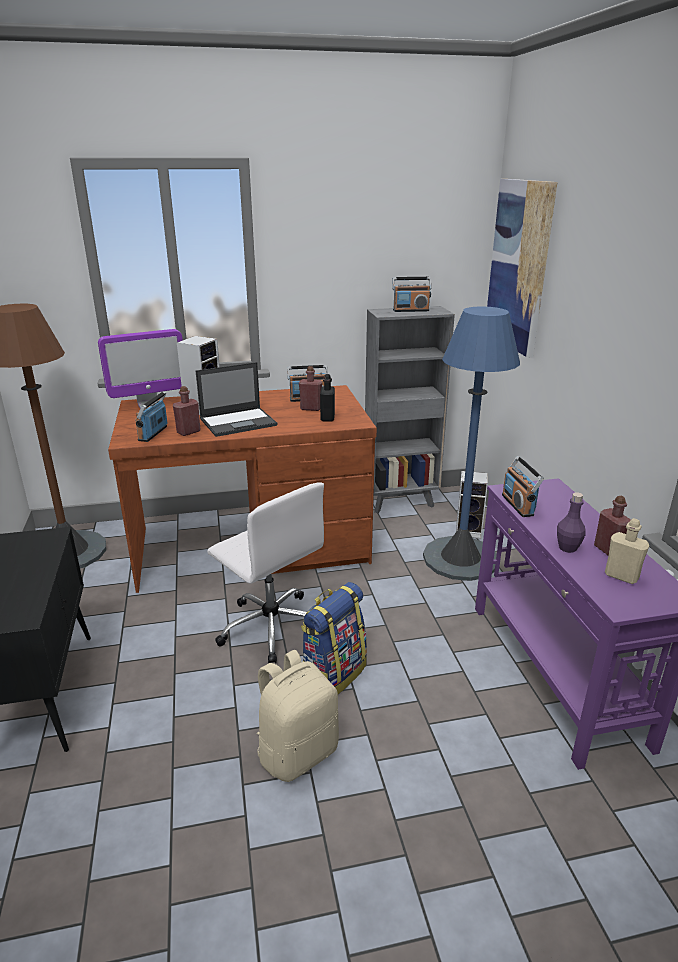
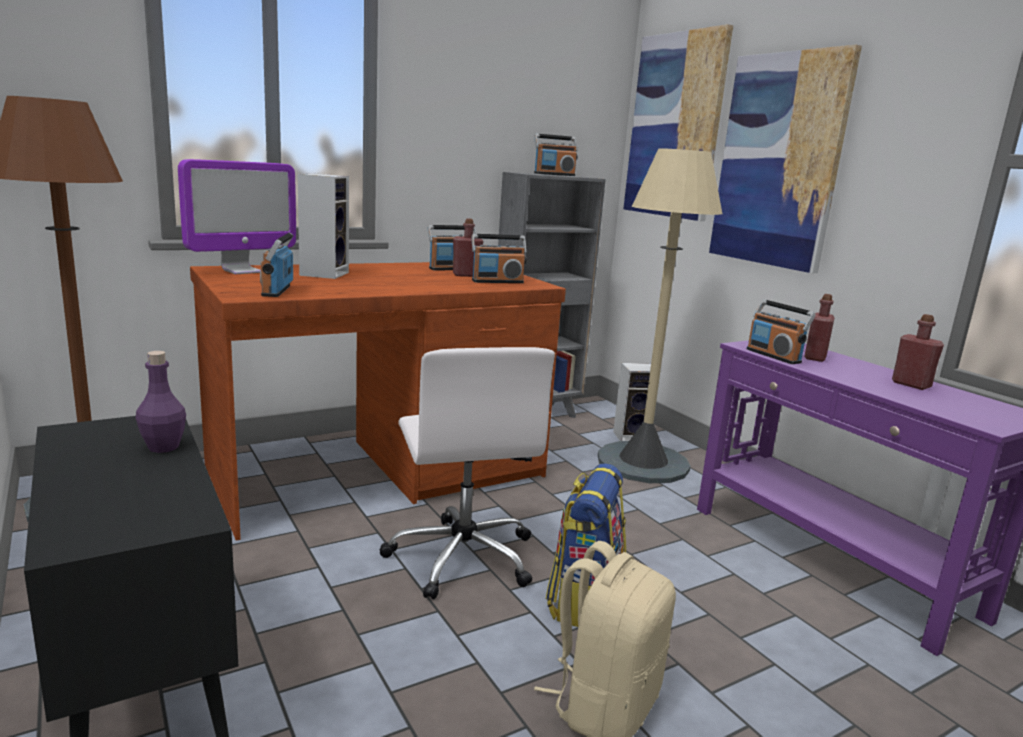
camera: 20 degrees left, 10 degrees down
(188, 432) = (328, 290): red bottle -> red bottle (815, 357)
(239, 422) = (388, 283): laptop -> none
(270, 626) = (462, 556): white office chair -> white office chair turned 45 degrees clockwise
(327, 418) = (497, 281): black bottle -> radio
(460, 558) = (643, 463): blue floor lamp -> beige floor lamp
(567, 548) = (870, 384): purple bottle -> purple bottle (163, 447)
(579, 317) = (779, 161): none -> picture
(621, 576) = (952, 402): beige bottle -> none

